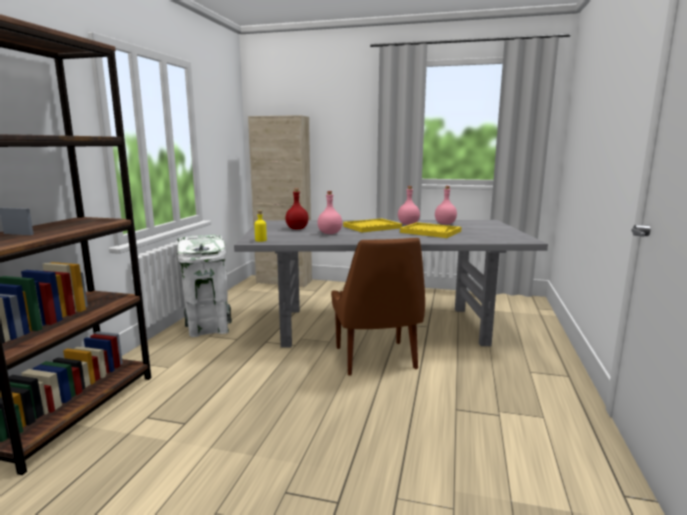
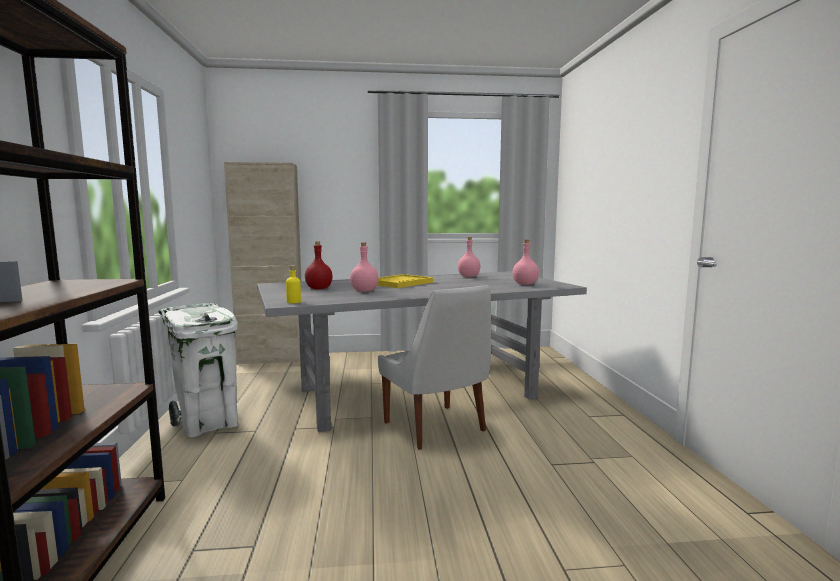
camera: 20 degrees left, 5 degrees down
(376, 359) = (436, 428): brown chair -> white chair
(408, 224) = (434, 279): pink bottle -> pink bottle (525, 284)
(430, 232) = (466, 284): yellow tray -> none

